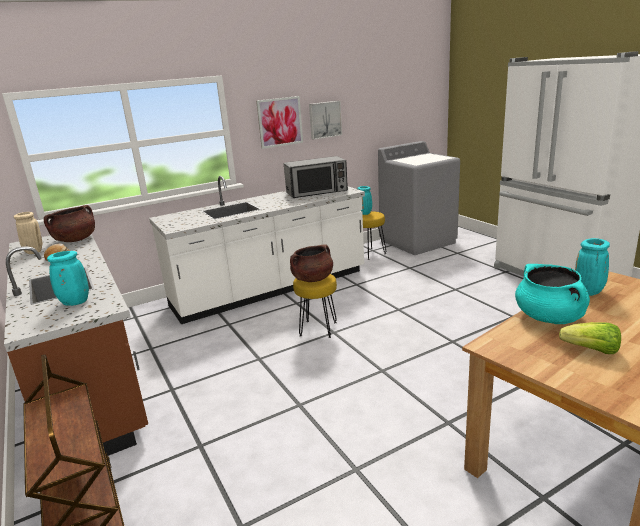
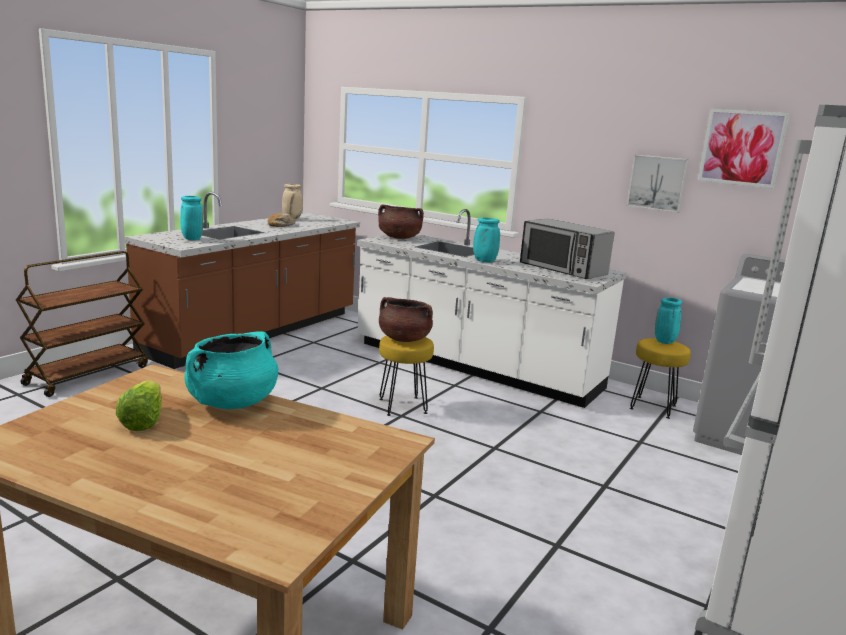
camera: 60 degrees right, 5 degrees down
(75, 240) = (325, 223): brown cooking pot -> brown cooking pot (399, 238)
(280, 122) = (586, 170): picture -> picture (742, 148)
(588, 292) = (324, 429): turquoise vase -> turquoise vase (484, 261)

